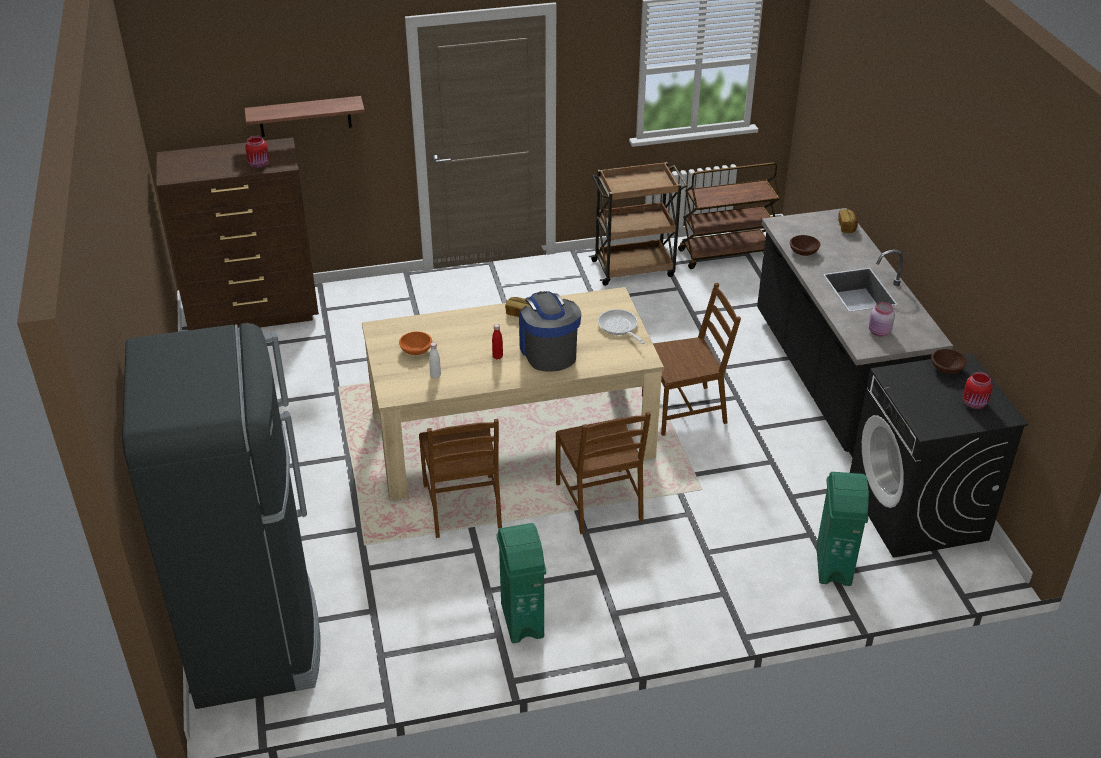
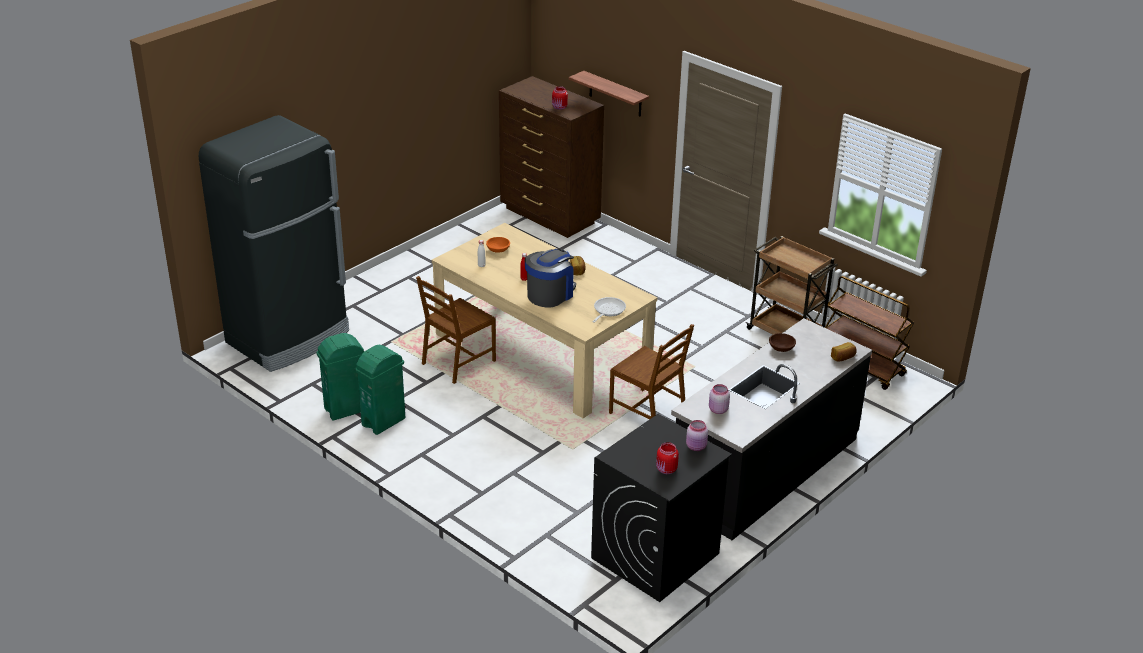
camera: 55 degrees right, 5 degrees down
(600, 502) = (516, 412): brown chair -> none
(833, 565) = (555, 532): green trash can -> green trash can (346, 409)
(947, 368) = (696, 447): brown bowl -> pink jar

